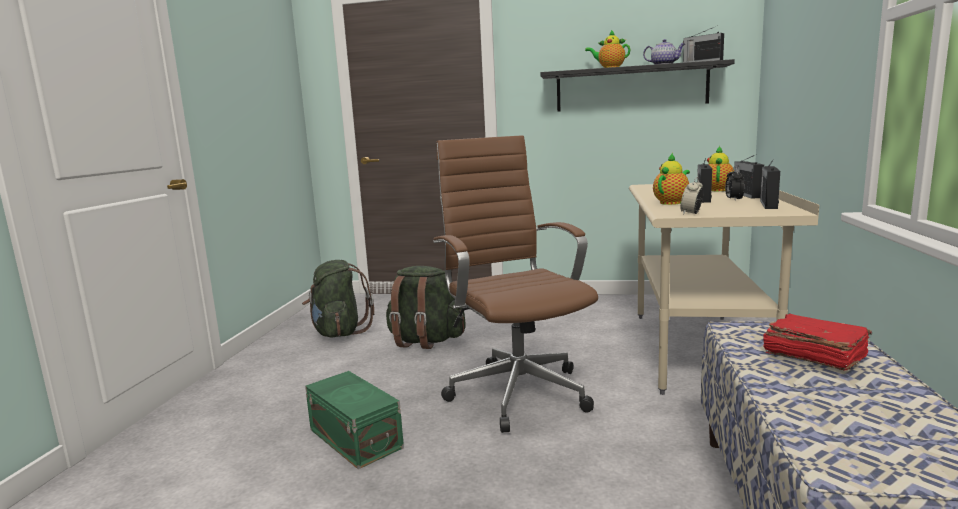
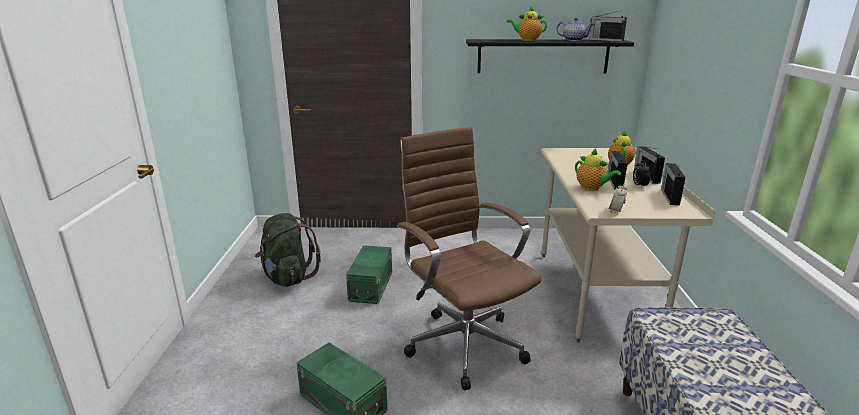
camera: 10 degrees left, 10 degrees up
(425, 341) = (370, 286): green backpack -> green storage box
(672, 202) = (592, 188): teapot -> teapot turned 105 degrees clockwise
(813, 356) = (717, 350): red book -> none

